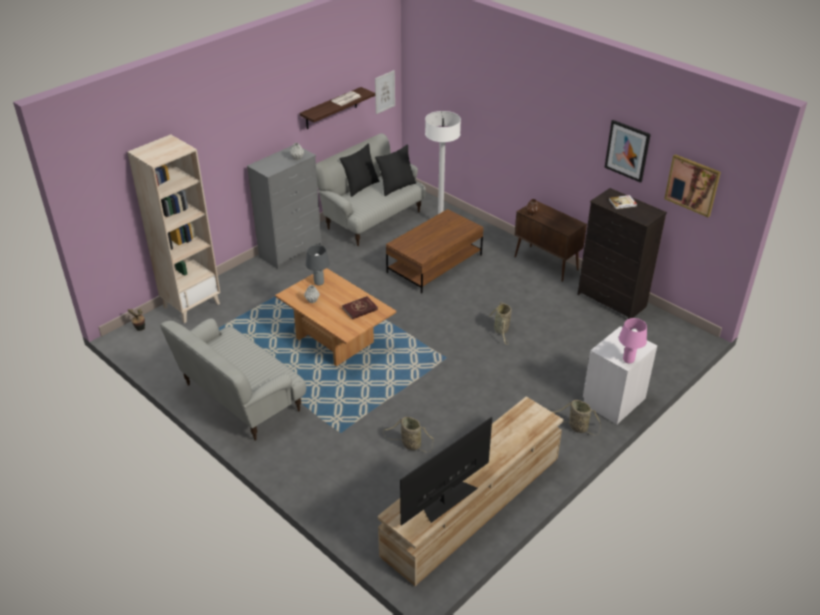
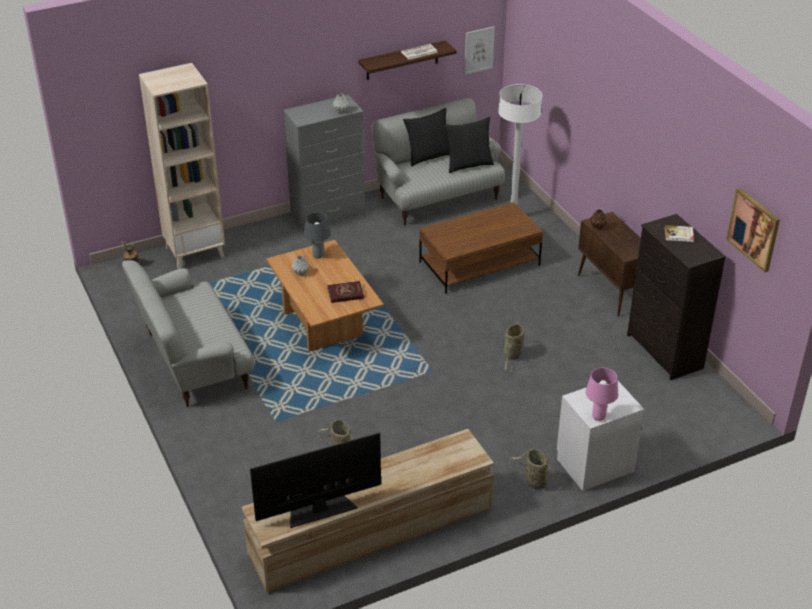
camera: 20 degrees right, 0 degrees up
(627, 150) = (697, 172): picture -> none

